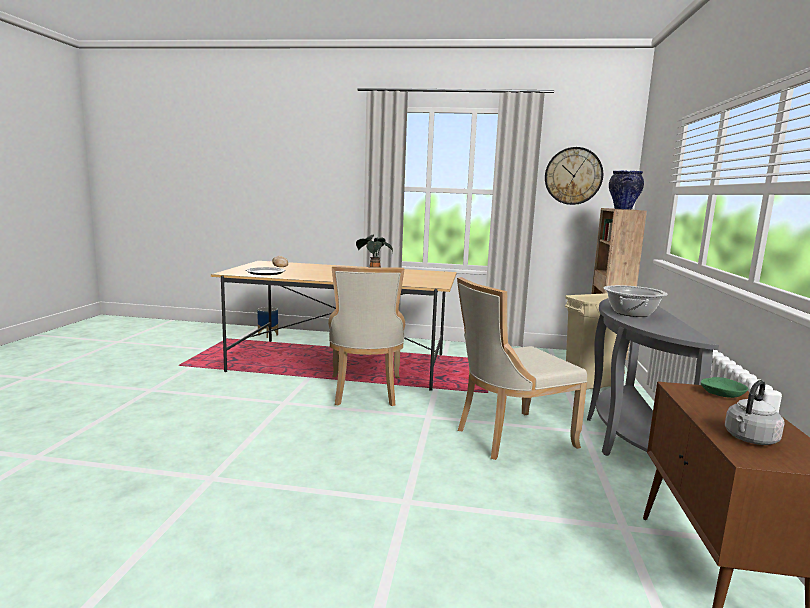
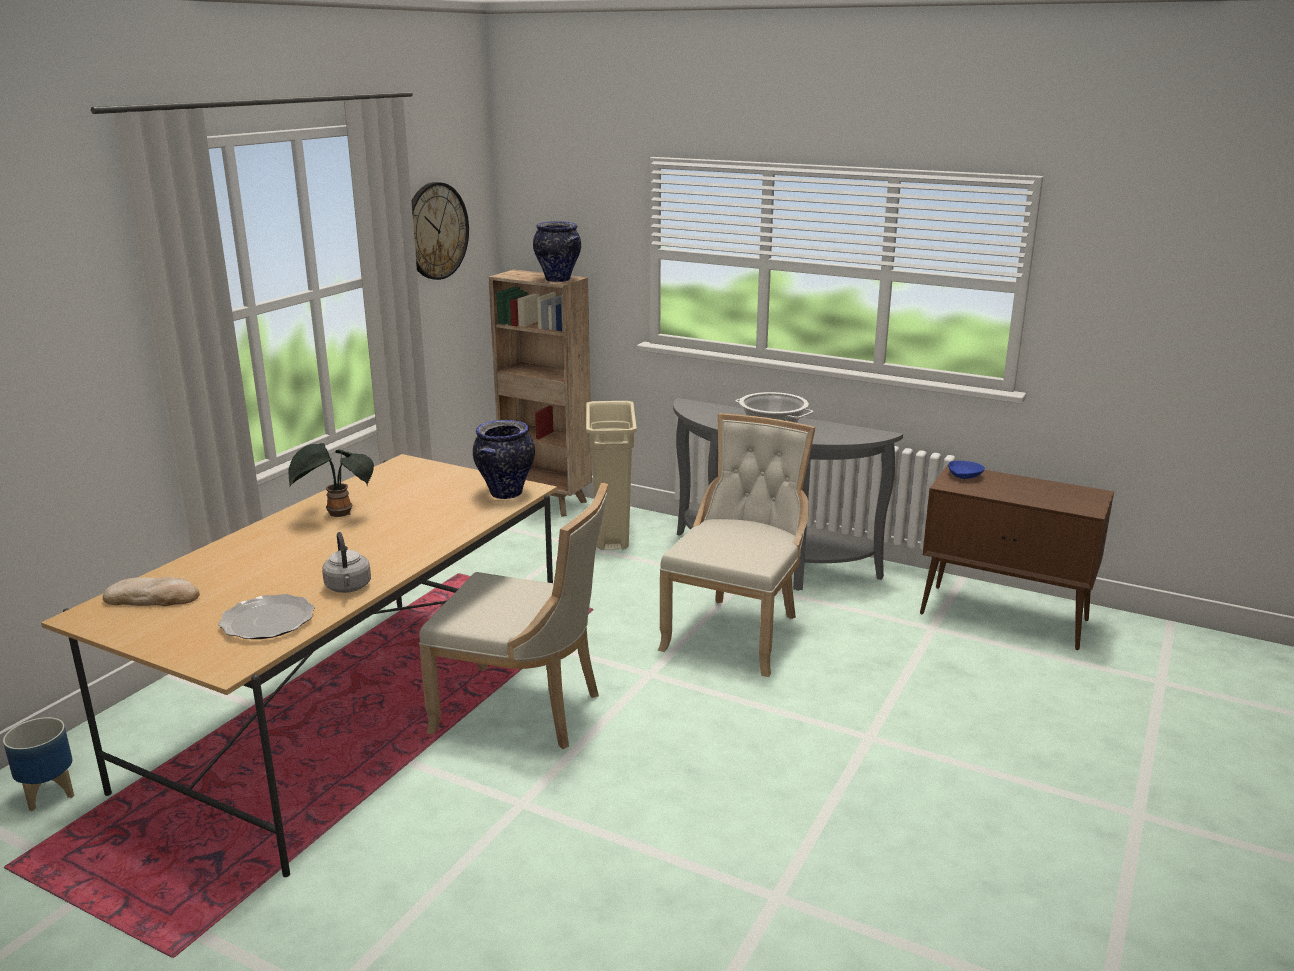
camera: 70 degrees left, 10 degrees up
(426, 284) = (506, 494): none -> vase
(509, 437) = (737, 632): beige chair -> beige chair turned 150 degrees counterclockwise
(721, 394) = (964, 476): green bowl -> blue bowl
(749, 439) = (1058, 499): grey kettle -> grey kettle (348, 588)

